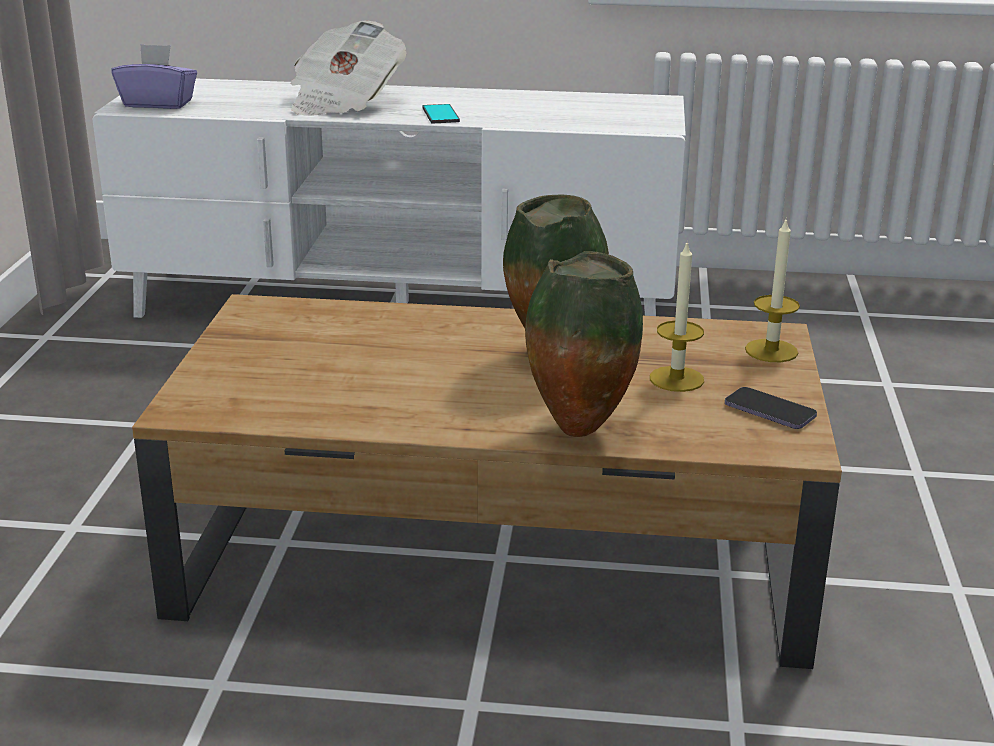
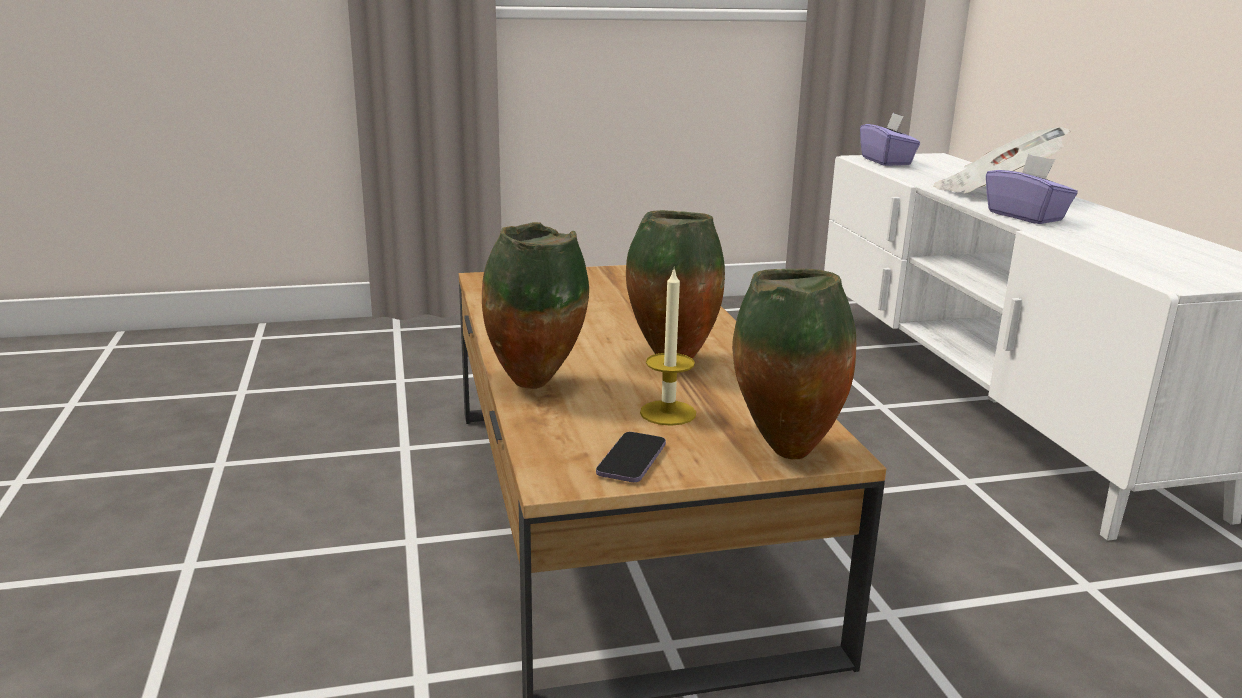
camera: 70 degrees right, 5 degrees down
(440, 115) = (1025, 216): phone -> purple tissue box
(771, 351) = (783, 452): candle -> vase

